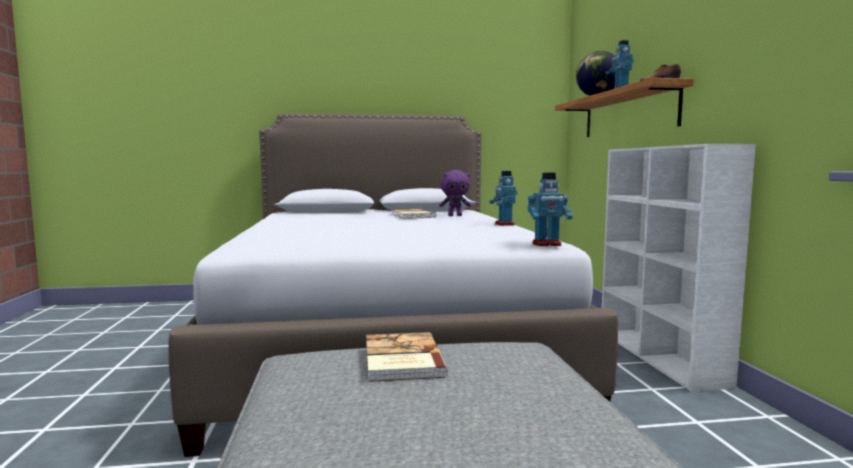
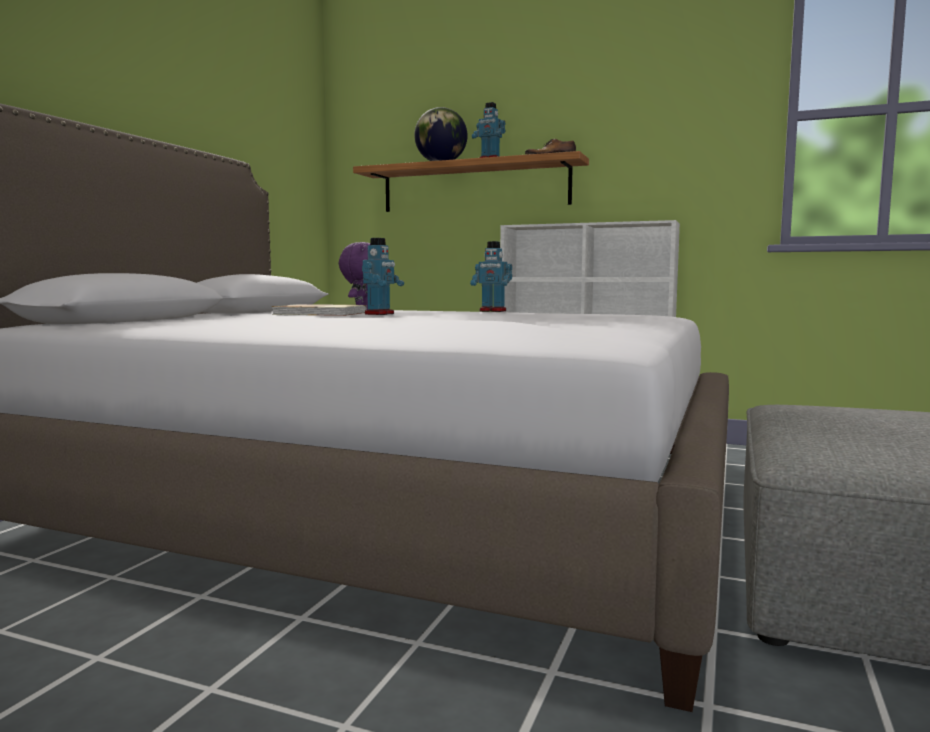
camera: 60 degrees left, 0 degrees up
(400, 360) = (849, 427): book -> none
(547, 244) = (673, 315): toy robot -> toy robot (380, 314)

